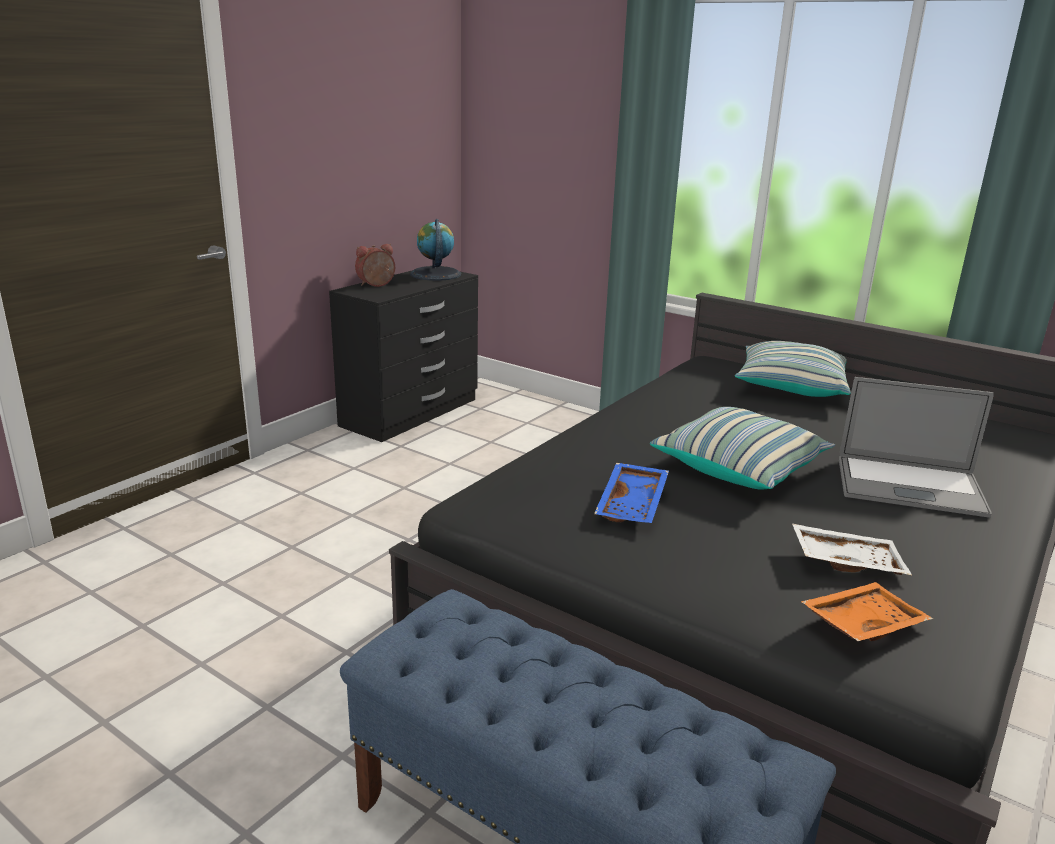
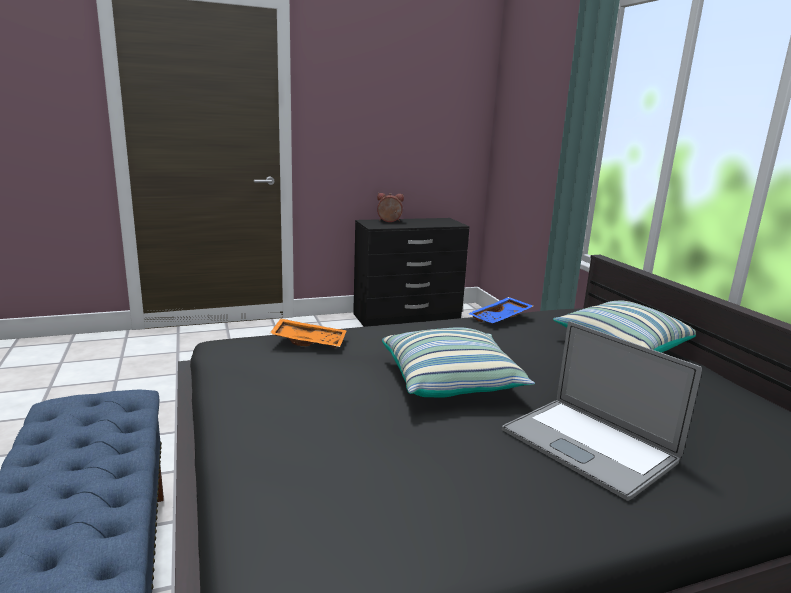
camera: 35 degrees right, 5 degrees down
(435, 274) = (440, 221): globe -> none
(633, 504) = (316, 376): blue tray -> blue tray (501, 318)
(846, 561) = (401, 472): white tray -> none
(861, 623) = (310, 519): orange tray -> orange tray (309, 341)

